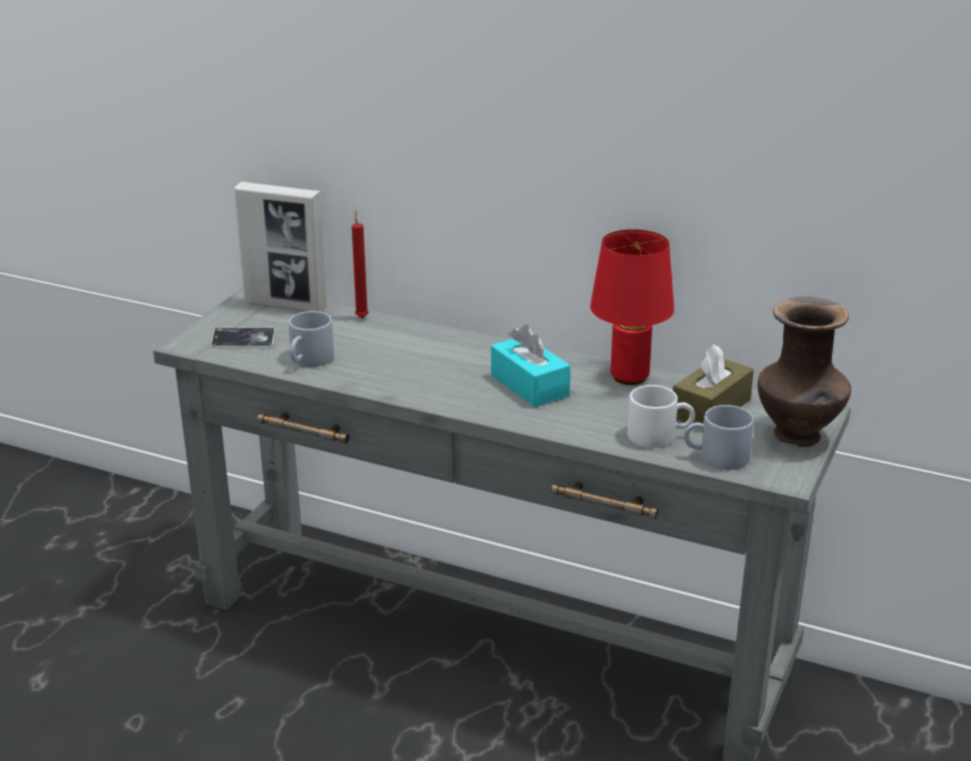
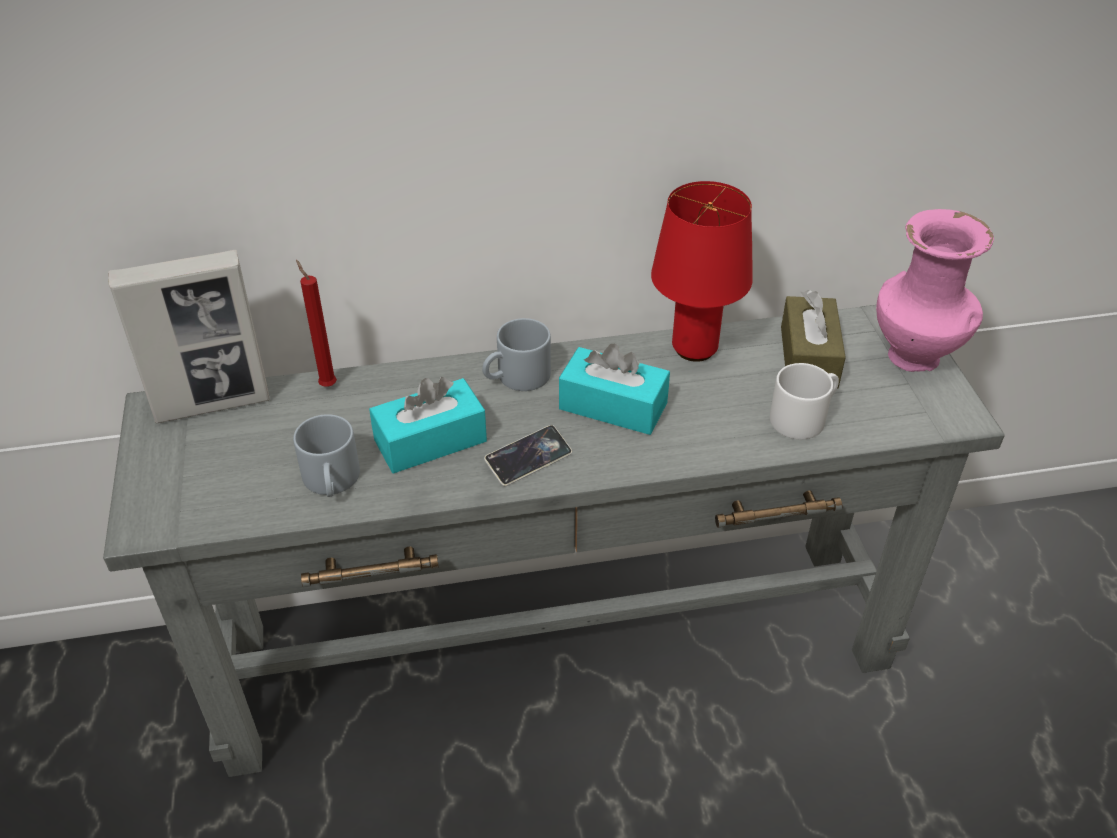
camera: 35 degrees left, 15 degrees up
(243, 342) = (218, 489): phone -> phone (528, 459)
(389, 362) = (430, 441): none -> turquoise tissue box
(716, 457) = (880, 421): grey mug -> grey mug (516, 378)
(798, 437) = (916, 358): brown vase -> pink vase

